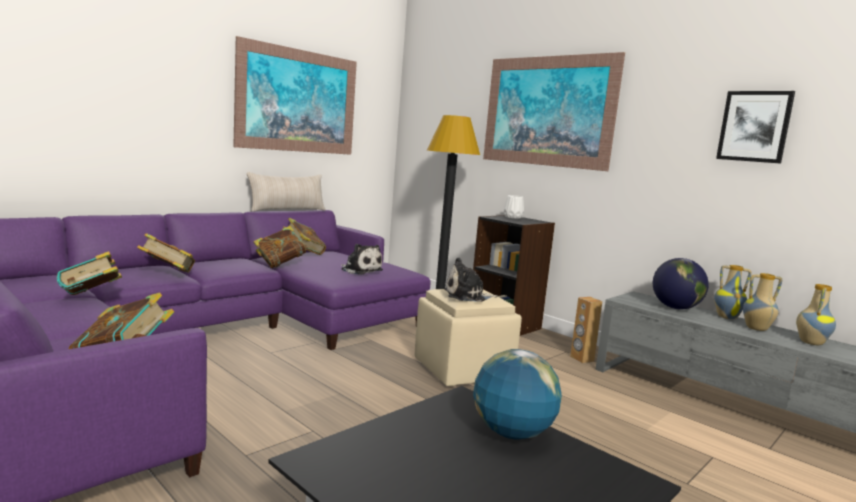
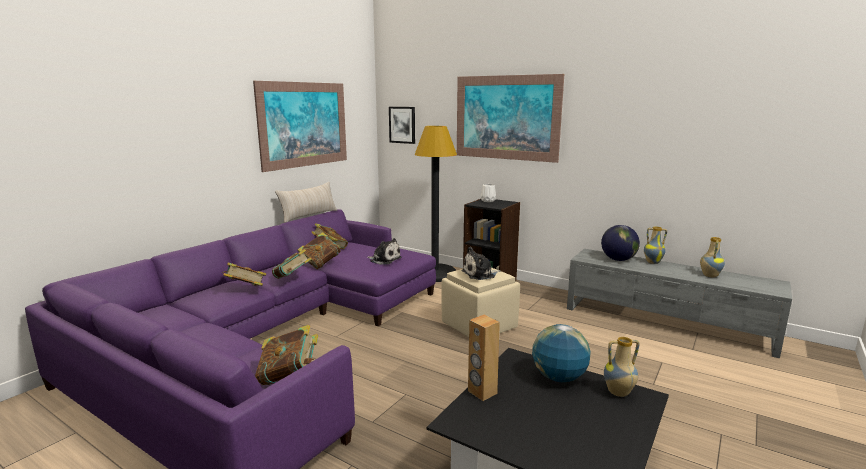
camera: 10 degrees left, 5 degrees up
(91, 298) = (211, 325): book -> book (292, 279)
(581, 359) = (554, 302): brown speaker -> brown speaker (482, 392)
(754, 126) = (662, 129): picture -> picture (402, 125)
(756, 329) = (674, 269): vase -> vase (618, 393)

